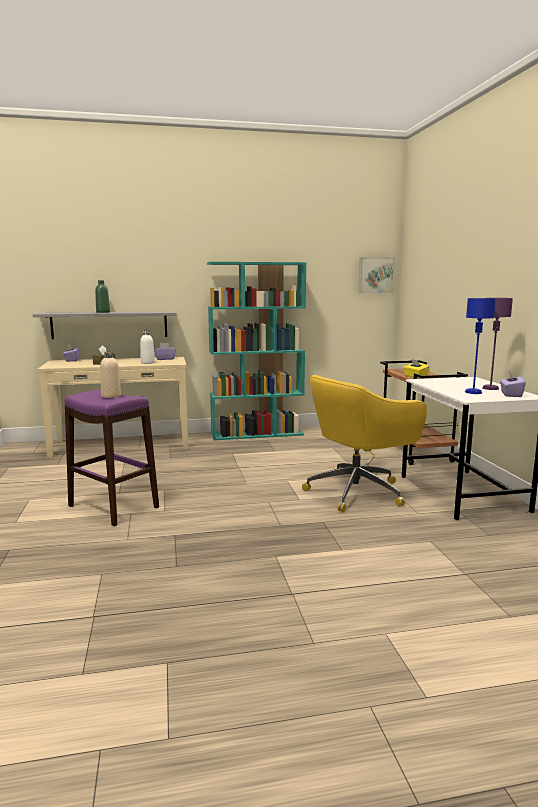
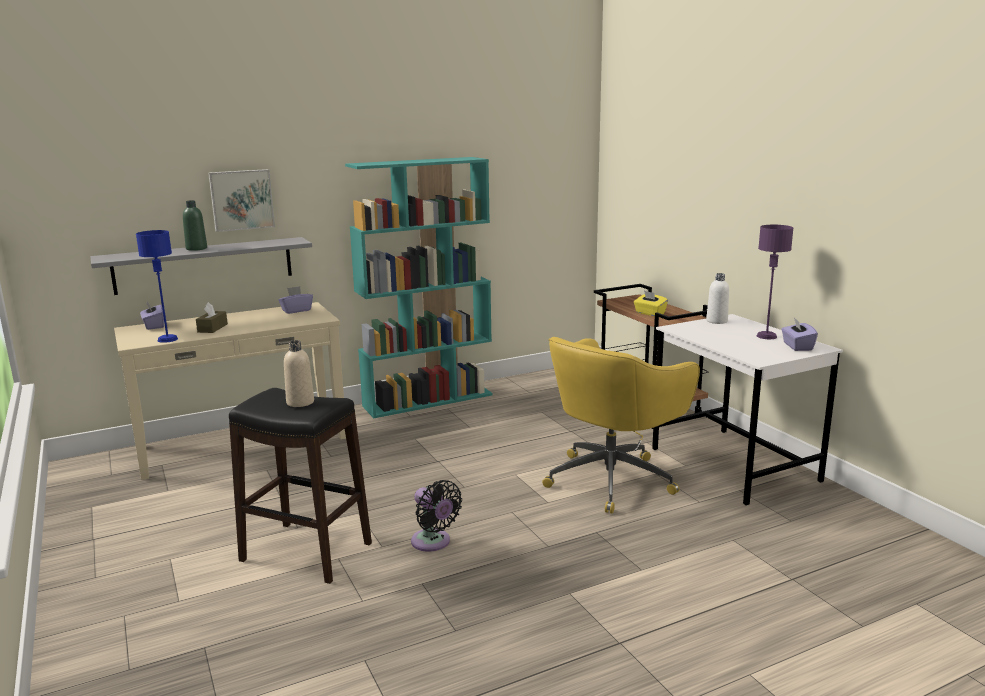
camera: 15 degrees left, 5 degrees up
(114, 507) = (307, 552): purple stool -> black stool
(147, 363) = (279, 322): white bottle -> white bottle (716, 321)
(200, 512) = (433, 543): none -> black fan
(375, 275) = (568, 167): picture -> picture (241, 199)
(473, 392) = (753, 346): blue table lamp -> blue table lamp (167, 339)

